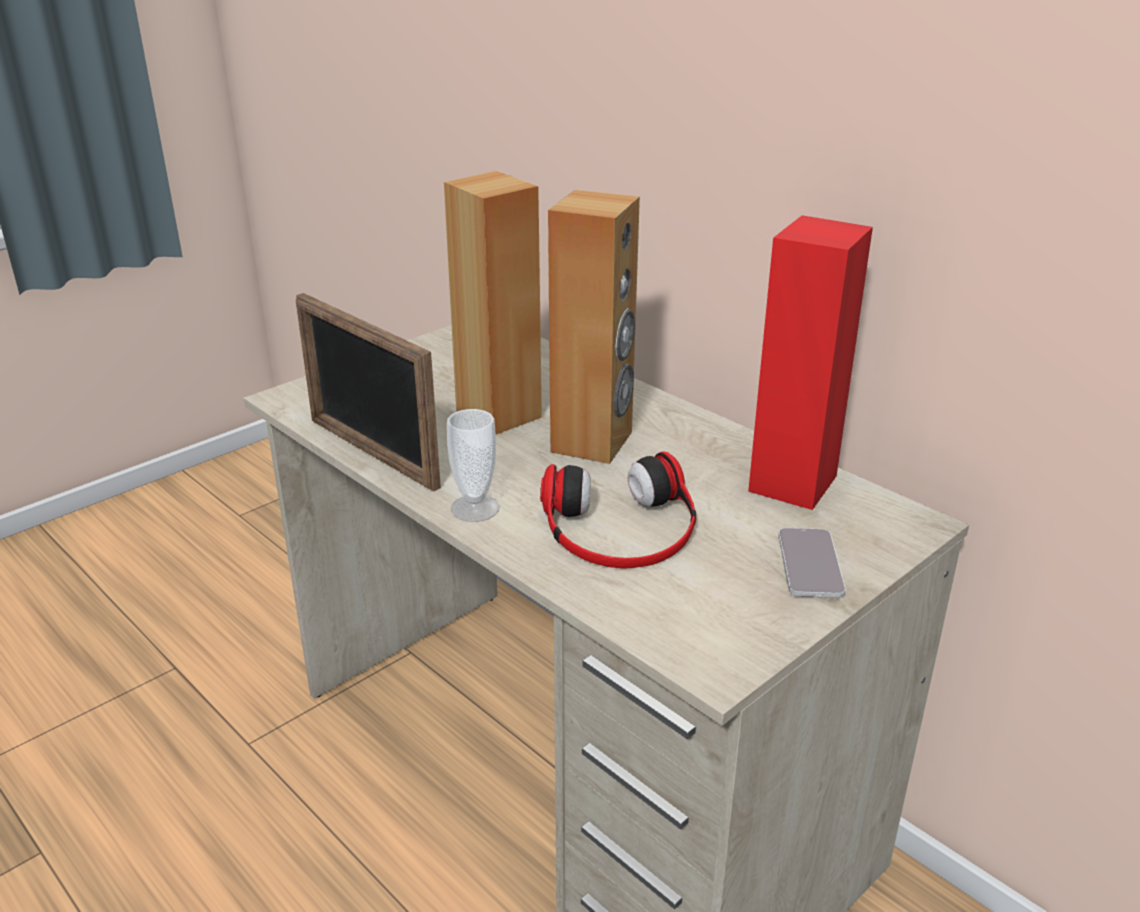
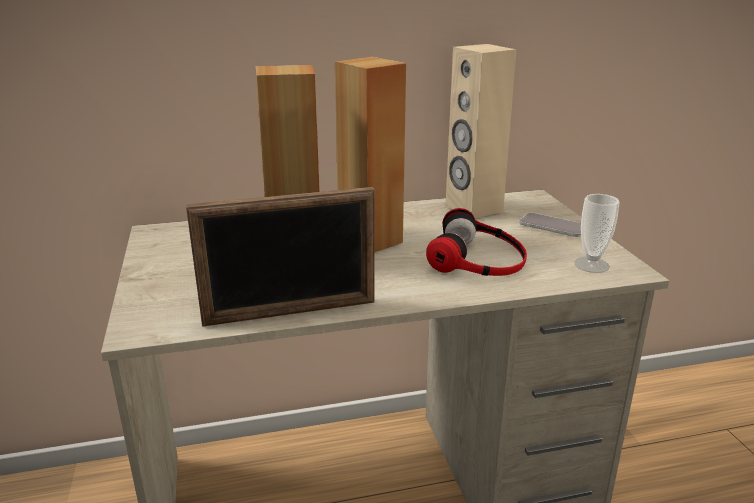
camera: 60 degrees left, 5 degrees down
(475, 508) = (412, 293): cup -> cup (591, 265)
(791, 483) = (473, 208): red speaker -> beige speaker

